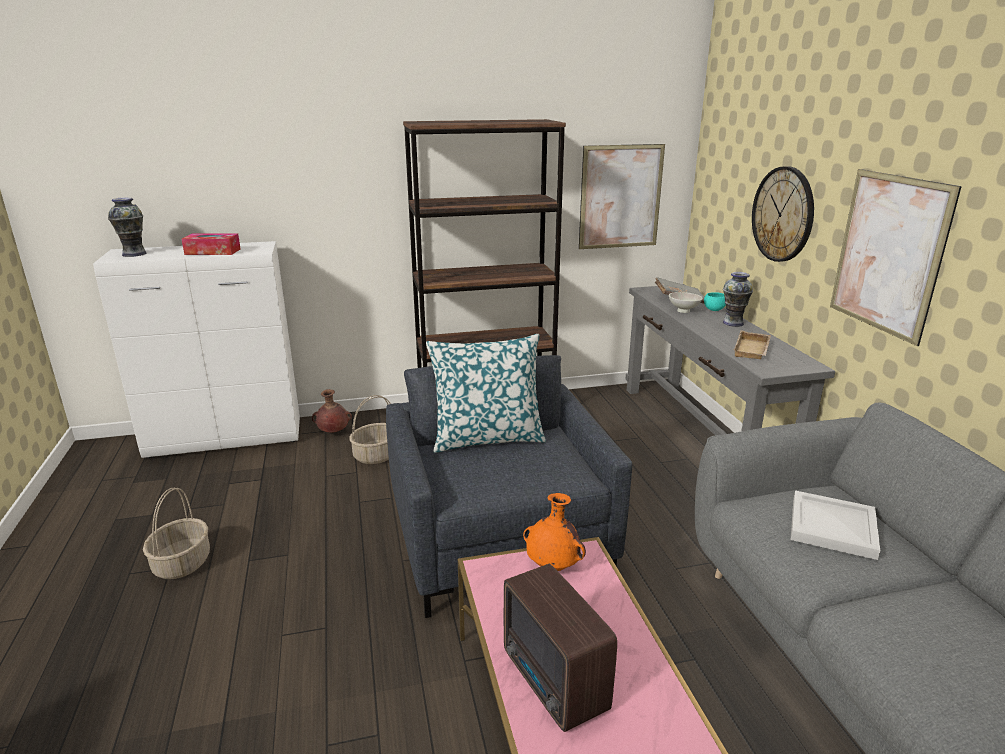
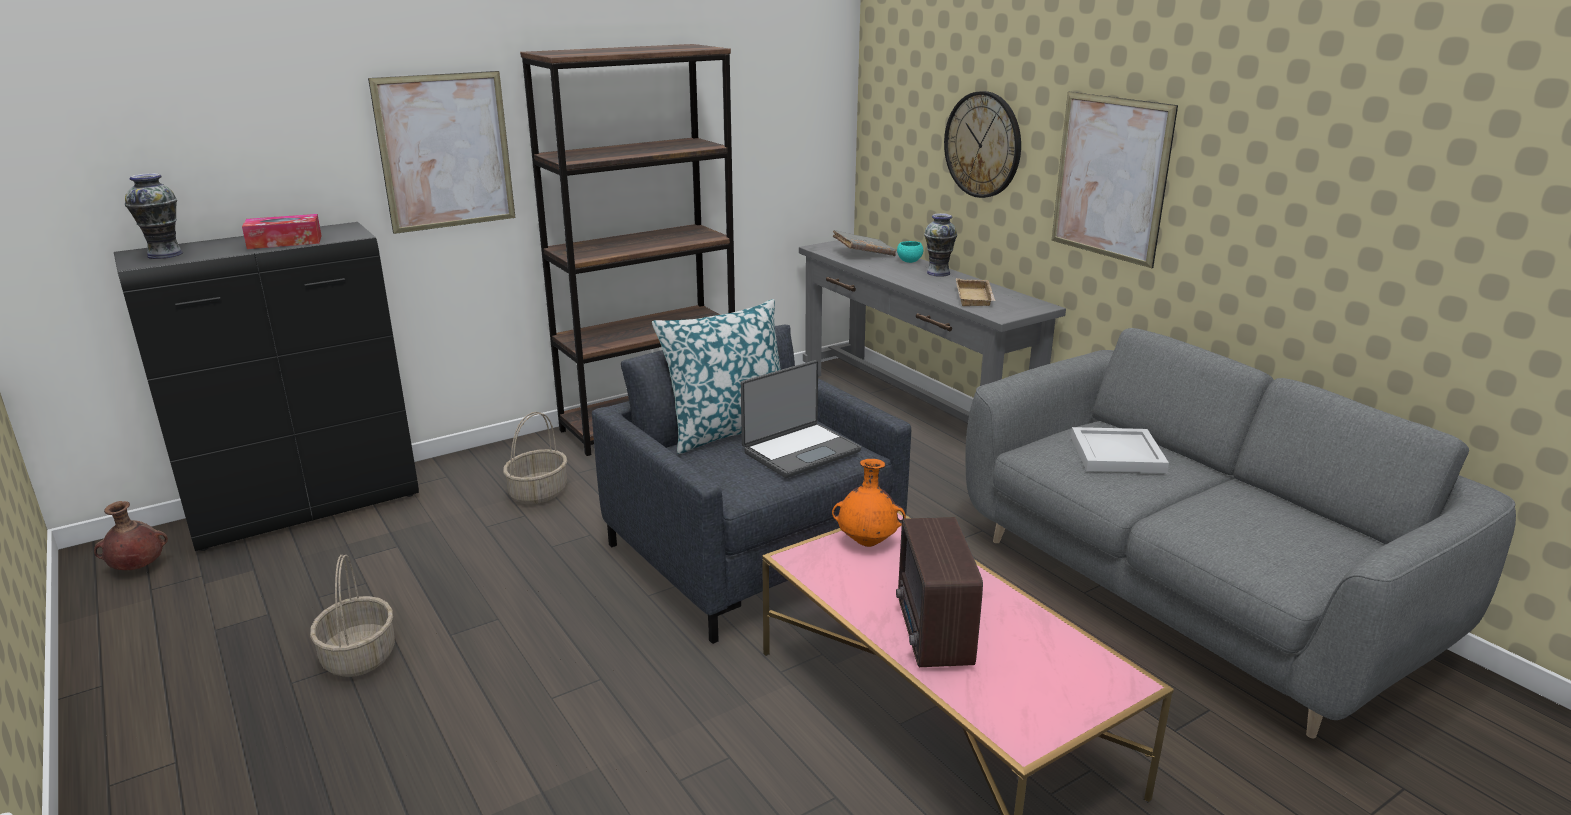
camera: 20 degrees left, 0 degrees up
(227, 439) = (308, 508): white cabinet -> black cabinet
(333, 432) = (459, 476): brown vase -> brown vase (137, 568)
(531, 468) = (800, 451): none -> laptop
(554, 684) = (932, 635): radio -> radio turned 45 degrees clockwise
(620, 197) = (780, 136): picture -> picture (445, 152)
(683, 311) = (877, 266): white bowl -> none

